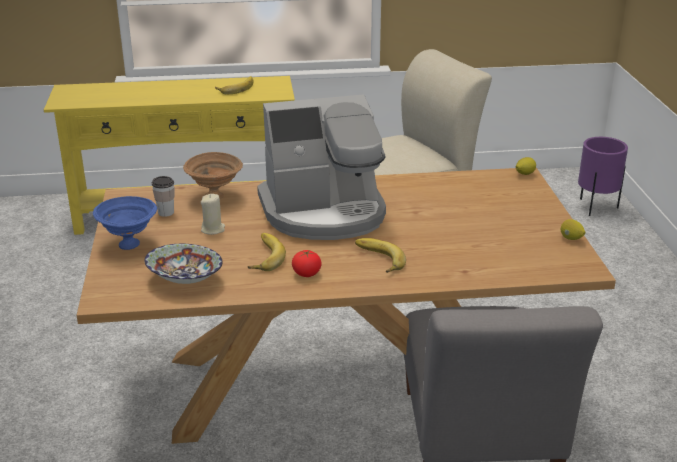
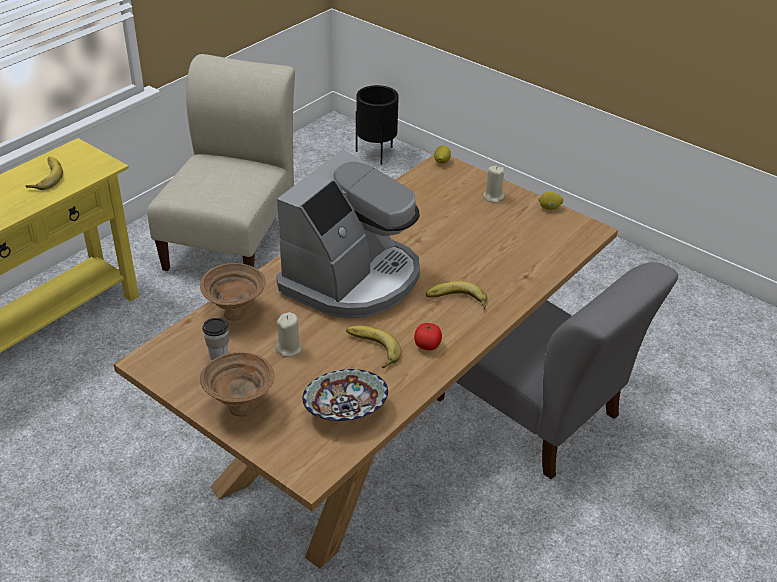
camera: 45 degrees left, 10 degrees up
(128, 244) = (239, 407): blue bowl -> brown bowl
(531, 211) = (493, 197): none -> beige candle
(596, 208) = (376, 155): purple planter -> black planter

